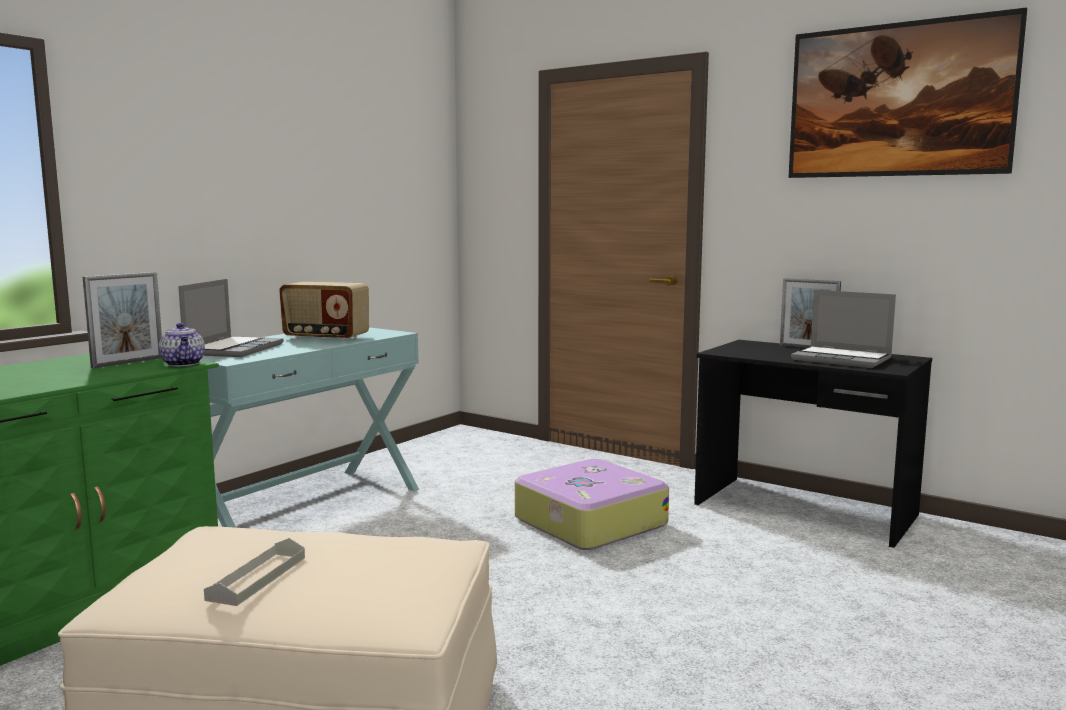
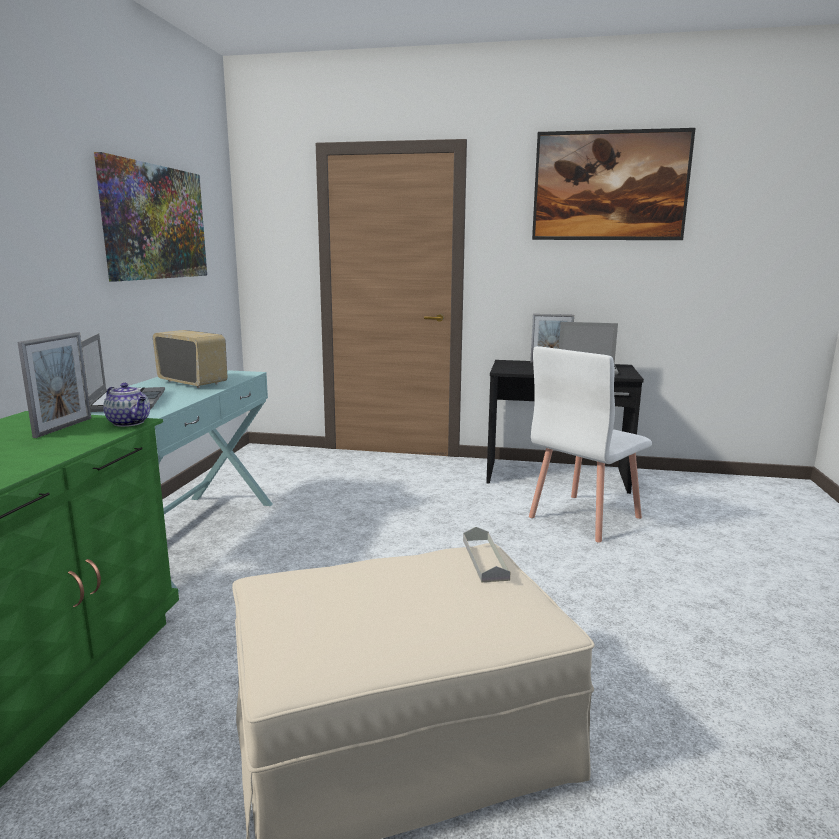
camera: 25 degrees left, 5 degrees up
(257, 578) = (386, 616): grey tray -> grey tray (485, 559)
(325, 338) = (193, 383): radio -> radio turned 135 degrees counterclockwise
(336, 167) = (155, 222): none -> picture
(588, 522) = (429, 509): suitcase -> none
(784, 564) = (583, 517): none -> white chair

